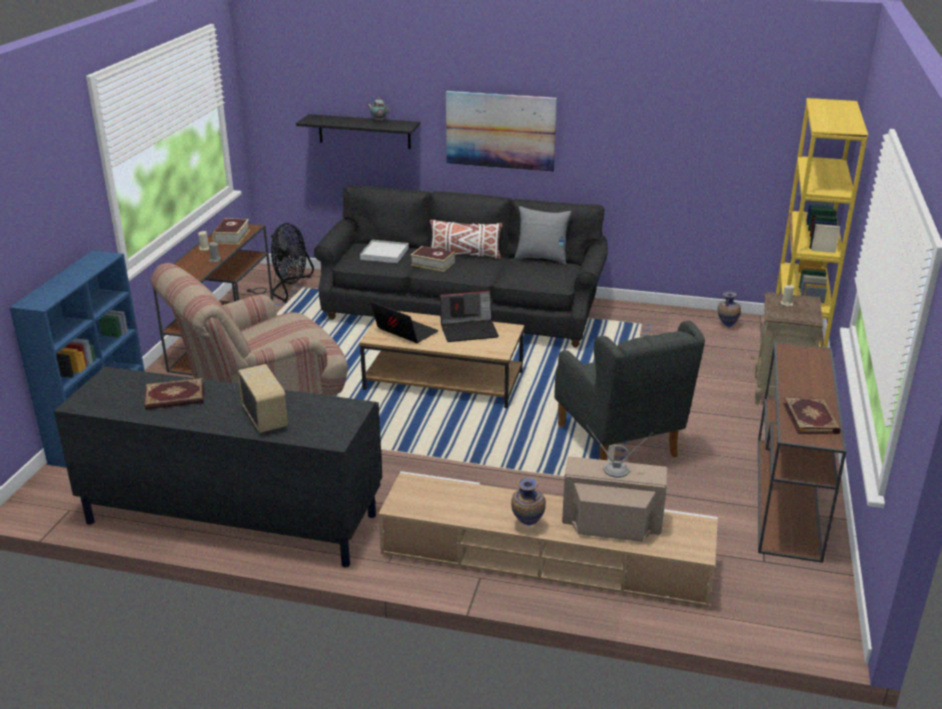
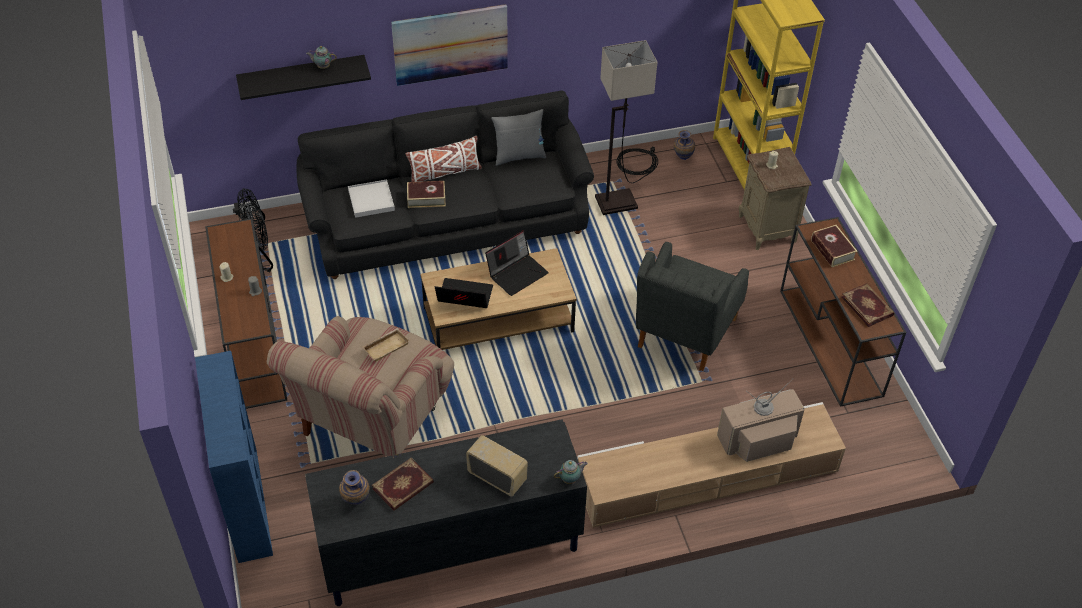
camera: 30 degrees left, 20 degrees up
(232, 236) = (236, 249): book -> book (832, 250)
(289, 328) = (386, 346): none -> beige tray
(333, 442) = (570, 479): none -> teapot
(527, 525) = (705, 468): vase -> vase (356, 502)
(620, 441) = (684, 333): grey armchair -> grey armchair turned 75 degrees clockwise
(657, 327) = (628, 181): none -> floor lamp

